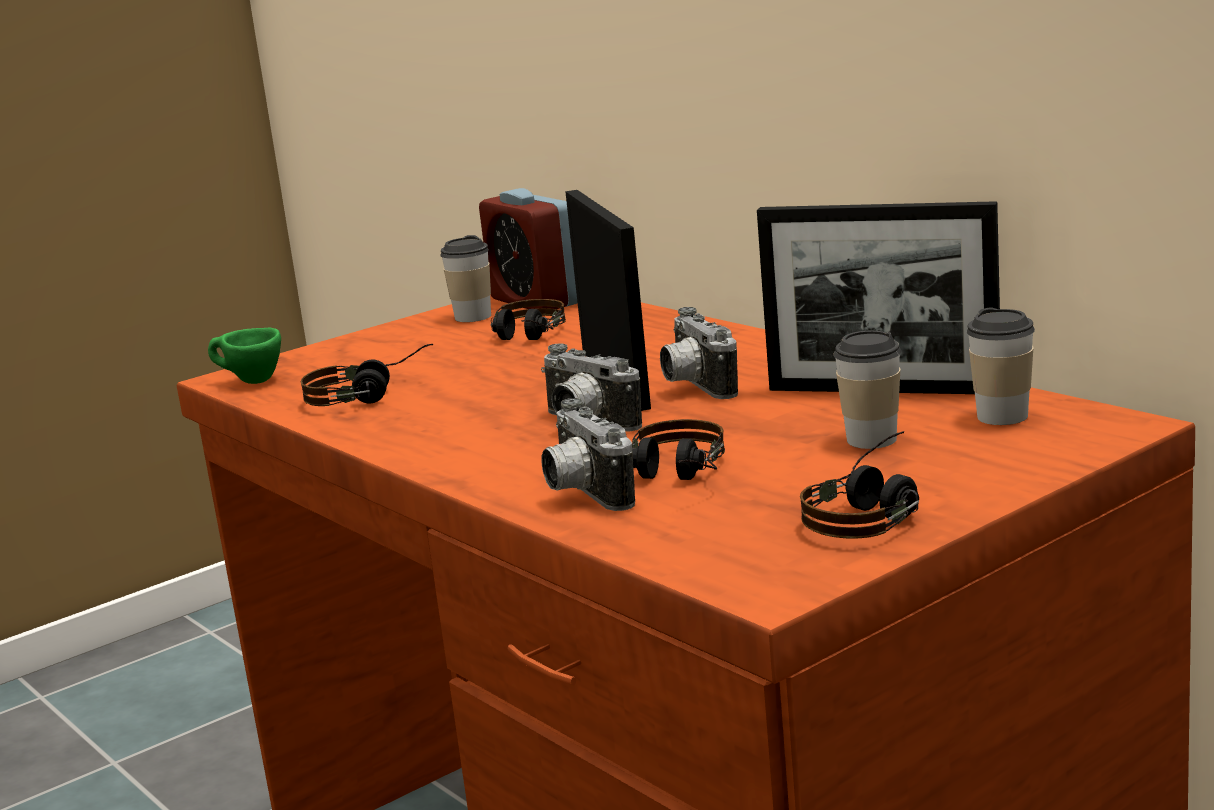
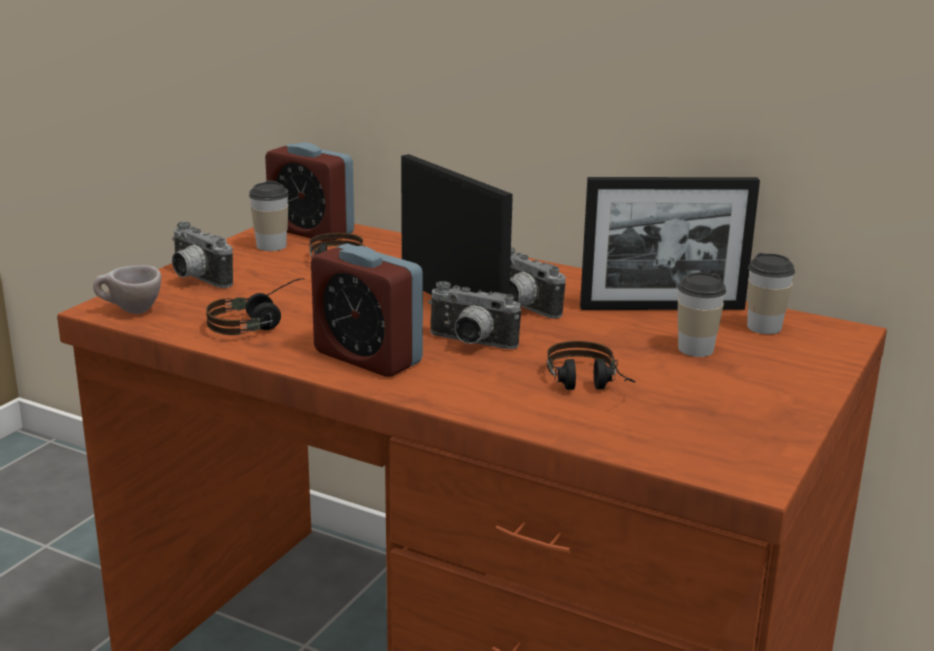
camera: 25 degrees left, 5 degrees up
(249, 381) = (130, 311): green cup -> beige cup
(448, 435) = (368, 357): none -> alarm clock
(582, 493) = (532, 405): camera -> camera (195, 279)
(874, 512) = (758, 409): headphones -> none

